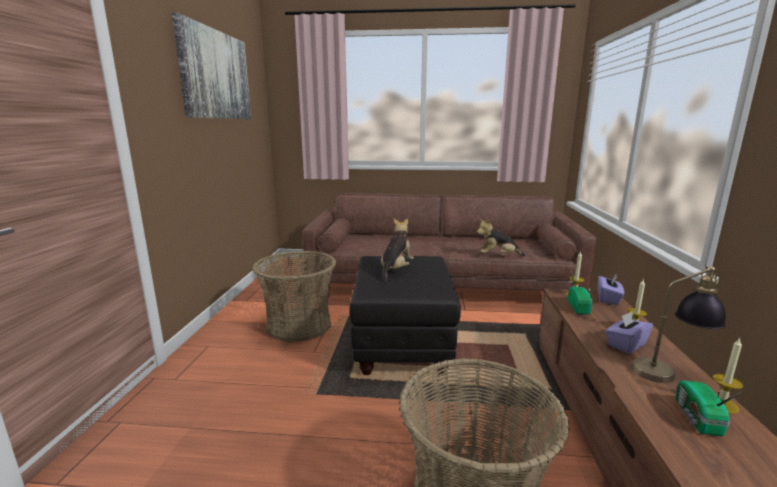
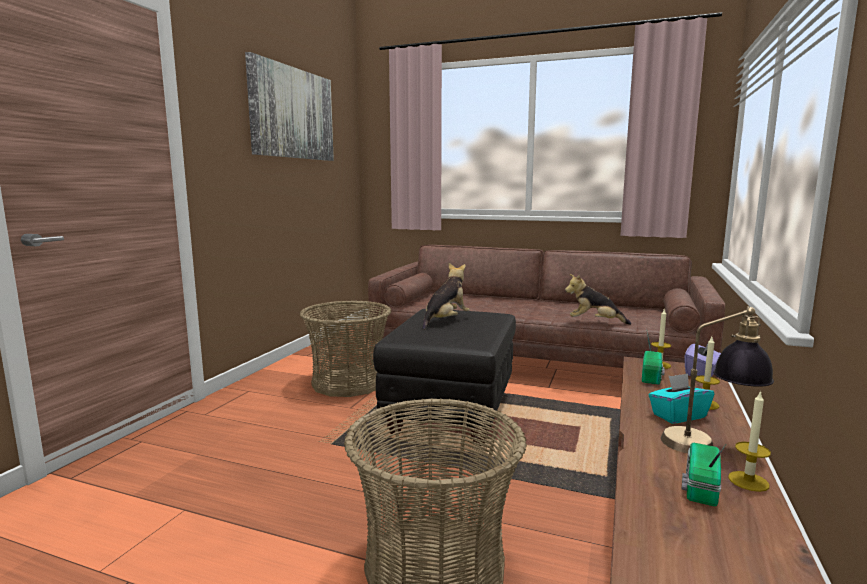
camera: 15 degrees right, 5 degrees down
(626, 344) = (678, 415): purple tissue box -> turquoise tissue box

